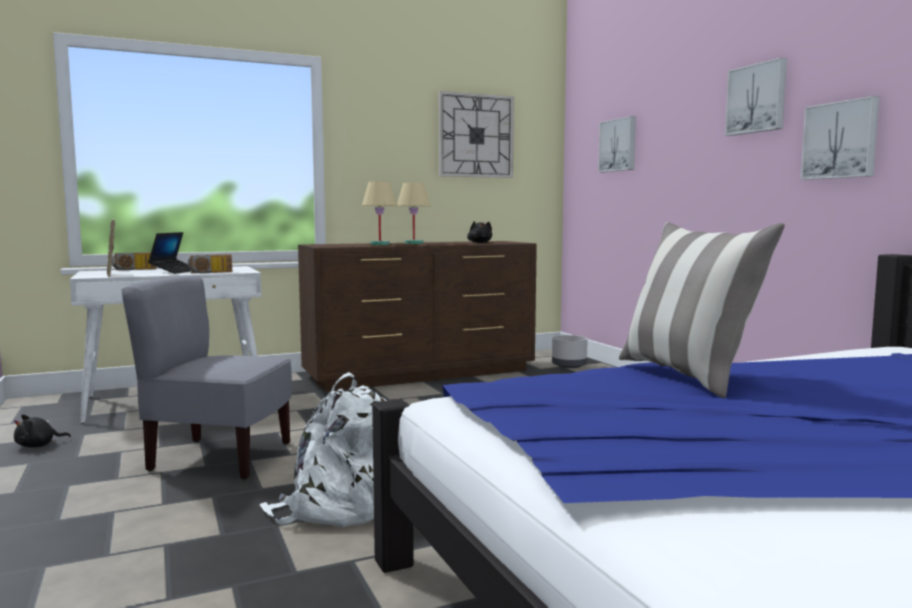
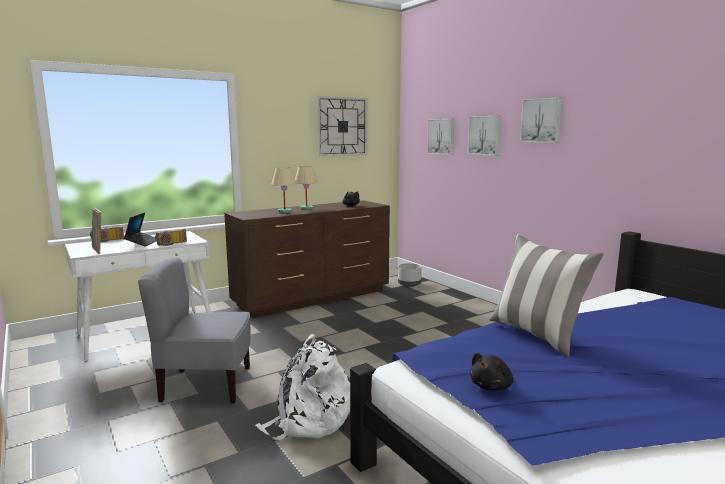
camera: 10 degrees left, 5 degrees up
(38, 445) = (63, 385): black plush toy -> black plush toy (492, 386)
(841, 140) = (597, 155): picture -> picture (485, 135)

